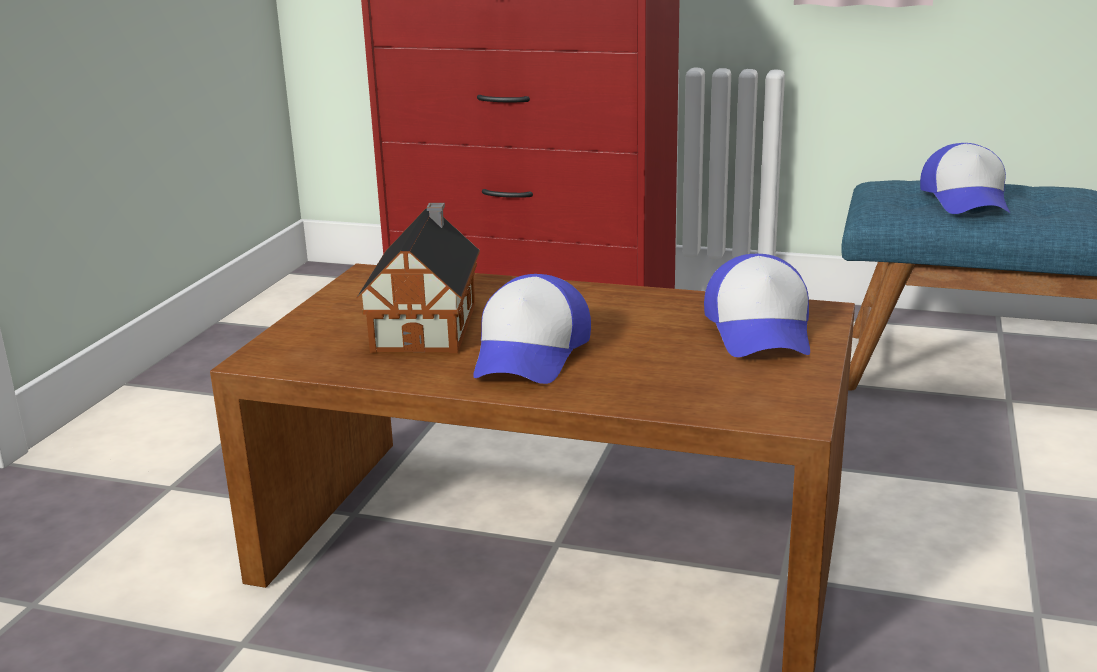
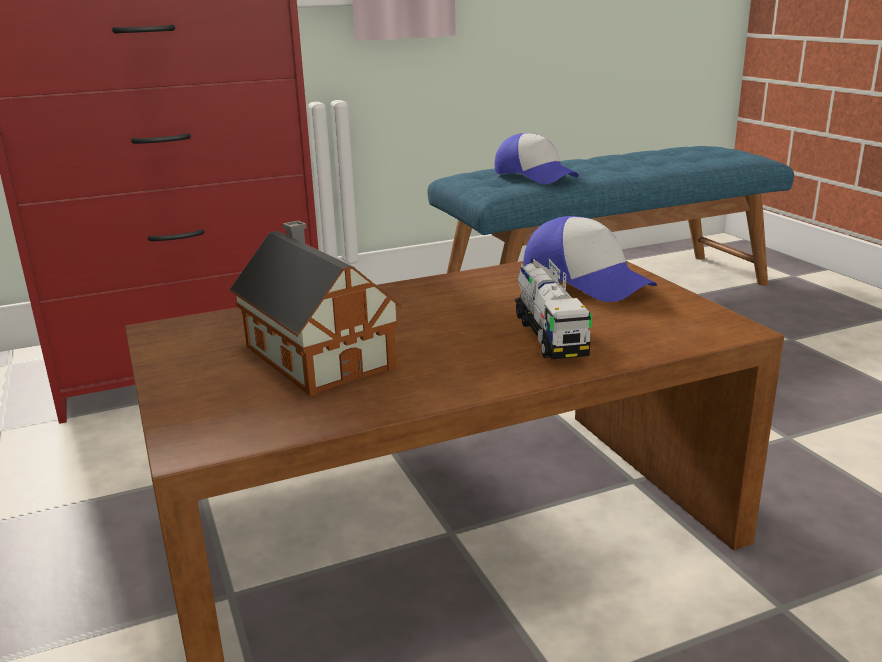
camera: 40 degrees left, 0 degrees up
(531, 354) = (461, 348): cap -> none
(619, 367) = (549, 335): none -> toy truck

